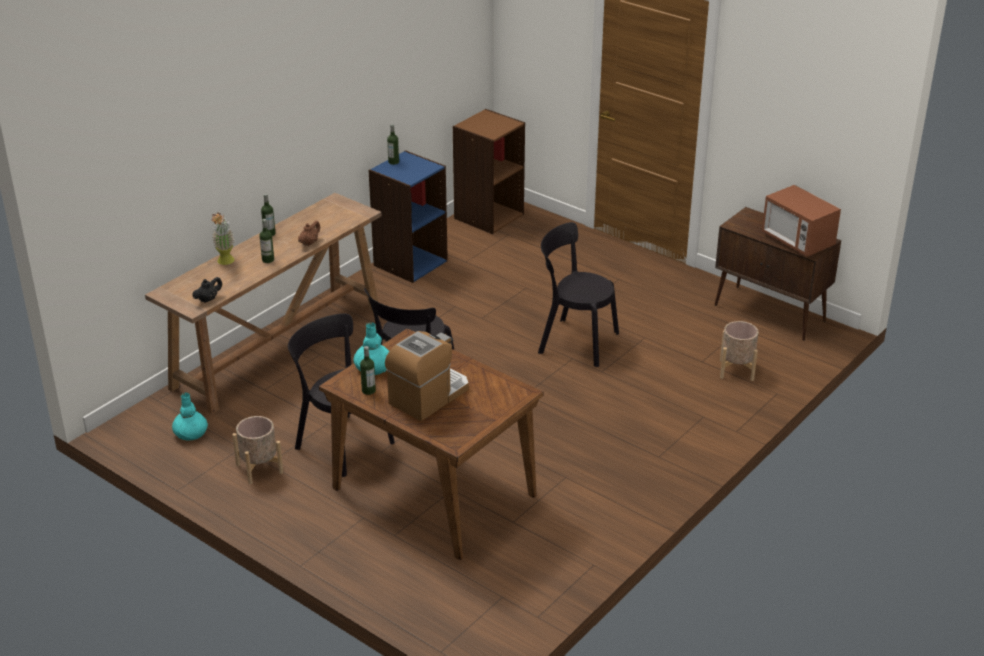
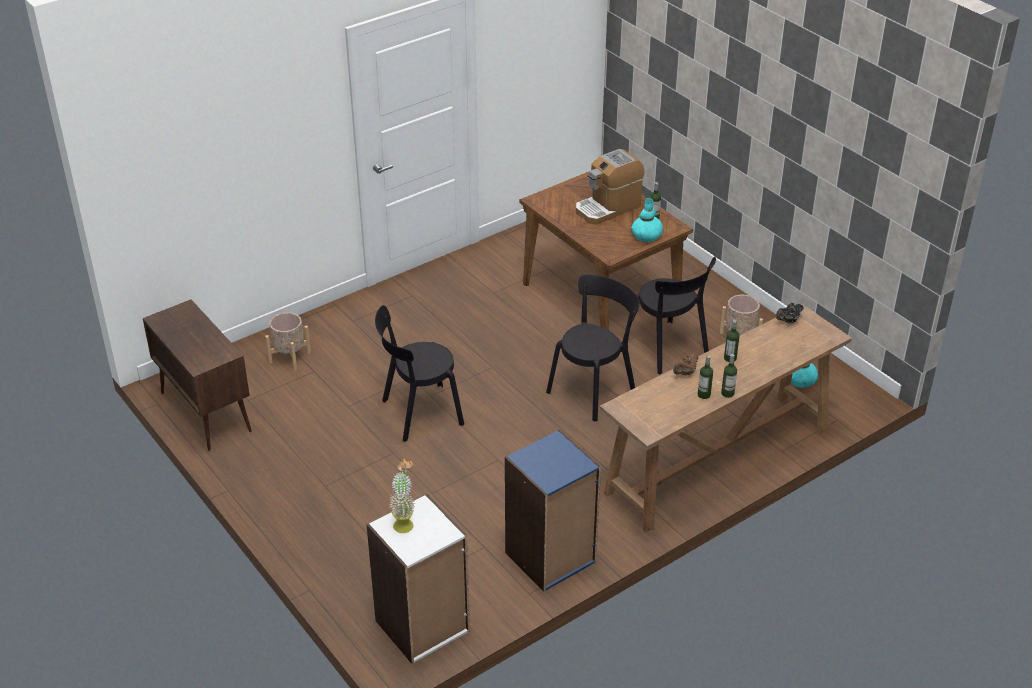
camera: 165 degrees left, 5 degrees up
(225, 263) = (774, 362): potted plant -> potted plant (404, 522)
(393, 162) = (566, 474): bottle -> bottle (704, 394)
(488, 216) = (423, 627): brown bookcase -> white bookcase
(574, 341) = (418, 413): black chair -> black chair turned 120 degrees clockwise
(797, 241) = (185, 323): microwave -> none

